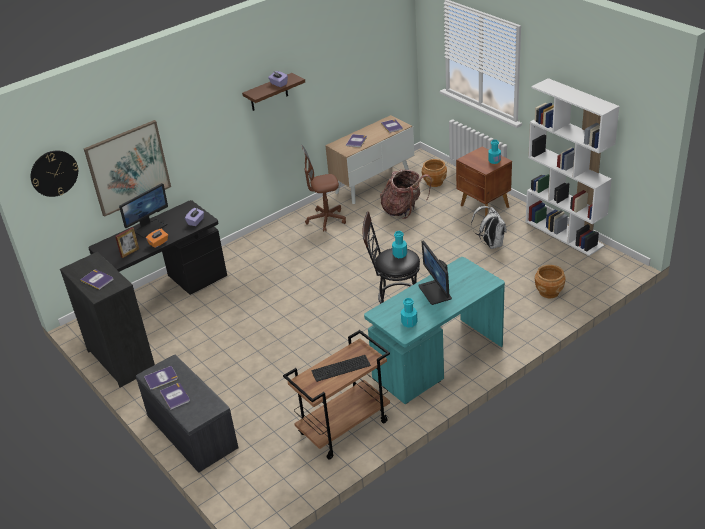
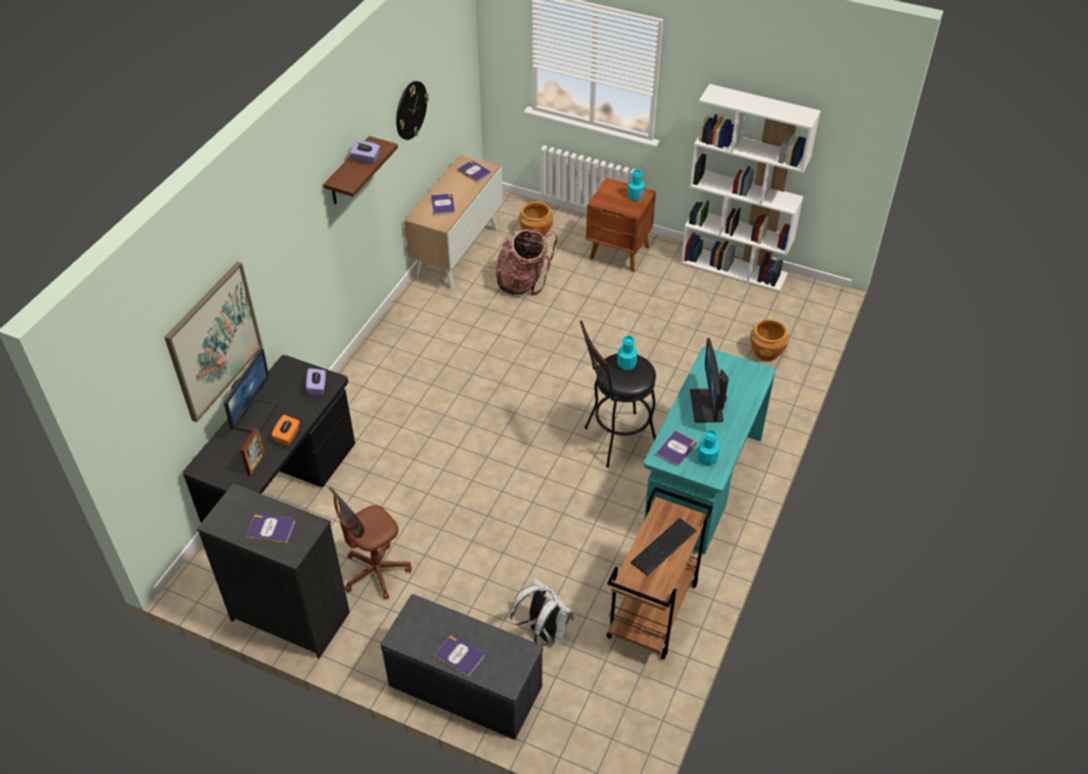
camera: 30 degrees left, 10 degrees up
(54, 173) = (134, 388): wall clock -> wall clock (410, 110)
(161, 378) = (420, 636): book -> book (676, 449)
(326, 220) = (432, 322): brown office chair -> brown office chair (376, 572)
(435, 292) = (707, 406): monitor -> monitor turned 45 degrees clockwise
(490, 244) = (660, 304): white backpack -> white backpack (543, 631)

